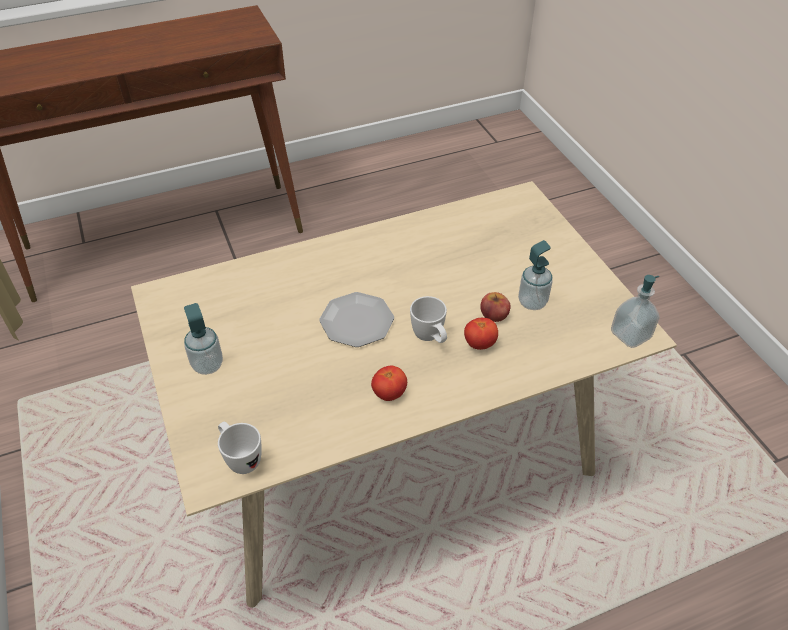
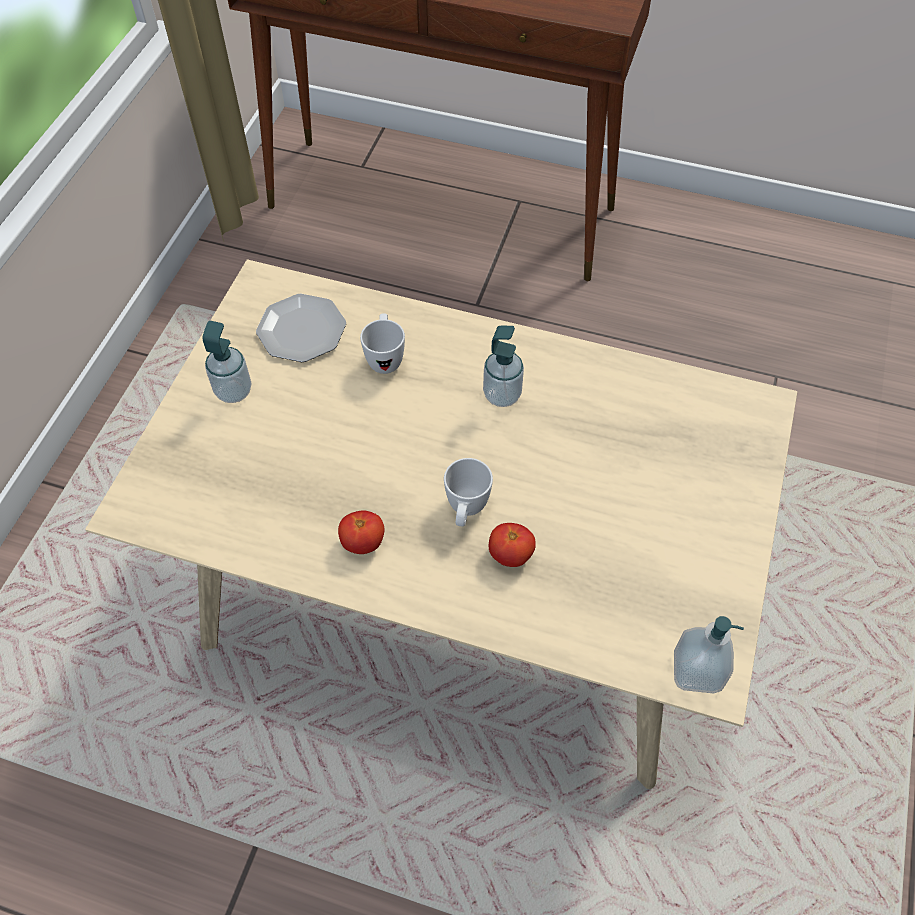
camera: 40 degrees right, 10 degrees up
(240, 458) = (172, 508): white mug -> white mug (385, 357)
(357, 321) = (412, 440): plate -> plate (302, 331)
(494, 314) = (563, 531): apple -> none
(532, 302) = (623, 547): soap dispenser -> soap dispenser (502, 395)

